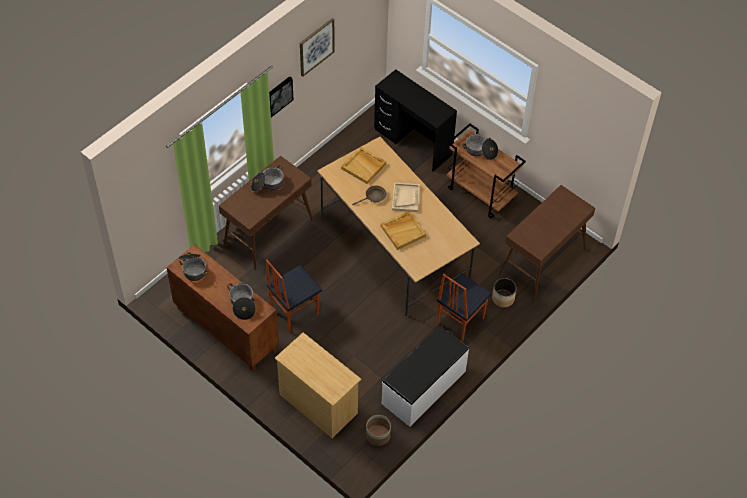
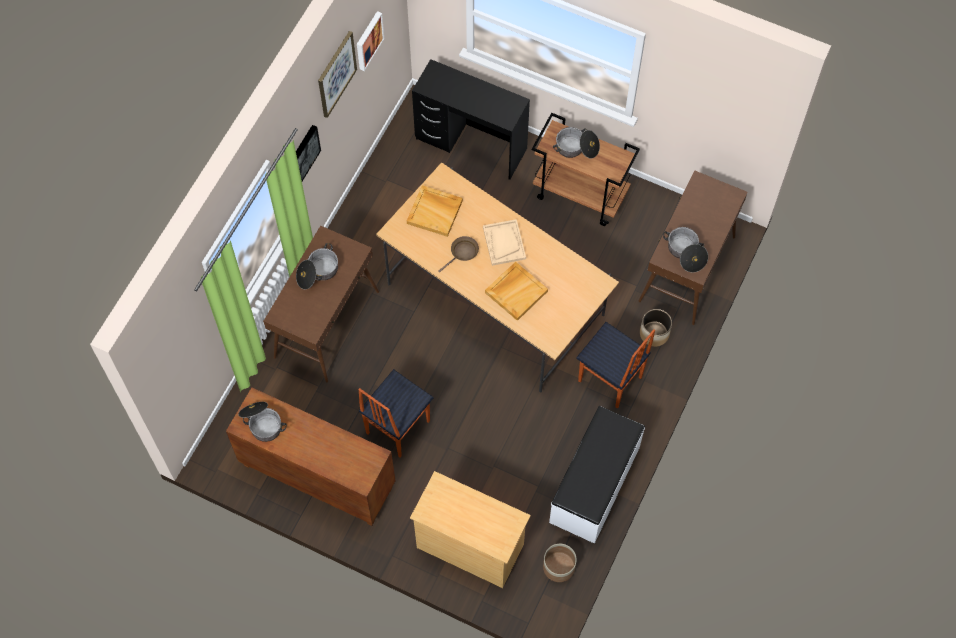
camera: 15 degrees left, 10 degrees up
(242, 304) = (345, 456): cooking pot -> cooking pot (685, 253)
(348, 35) = (368, 40): none -> picture
(459, 321) = (610, 380): chair -> chair turned 75 degrees counterclockwise

